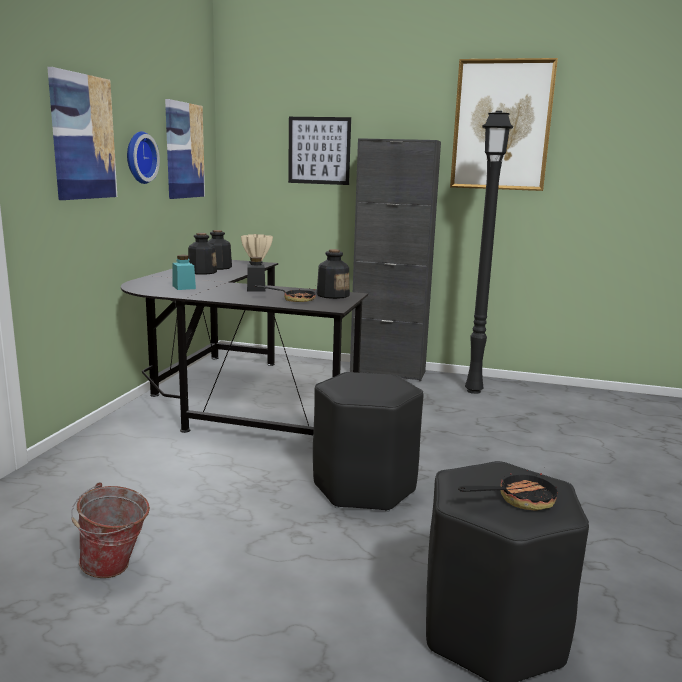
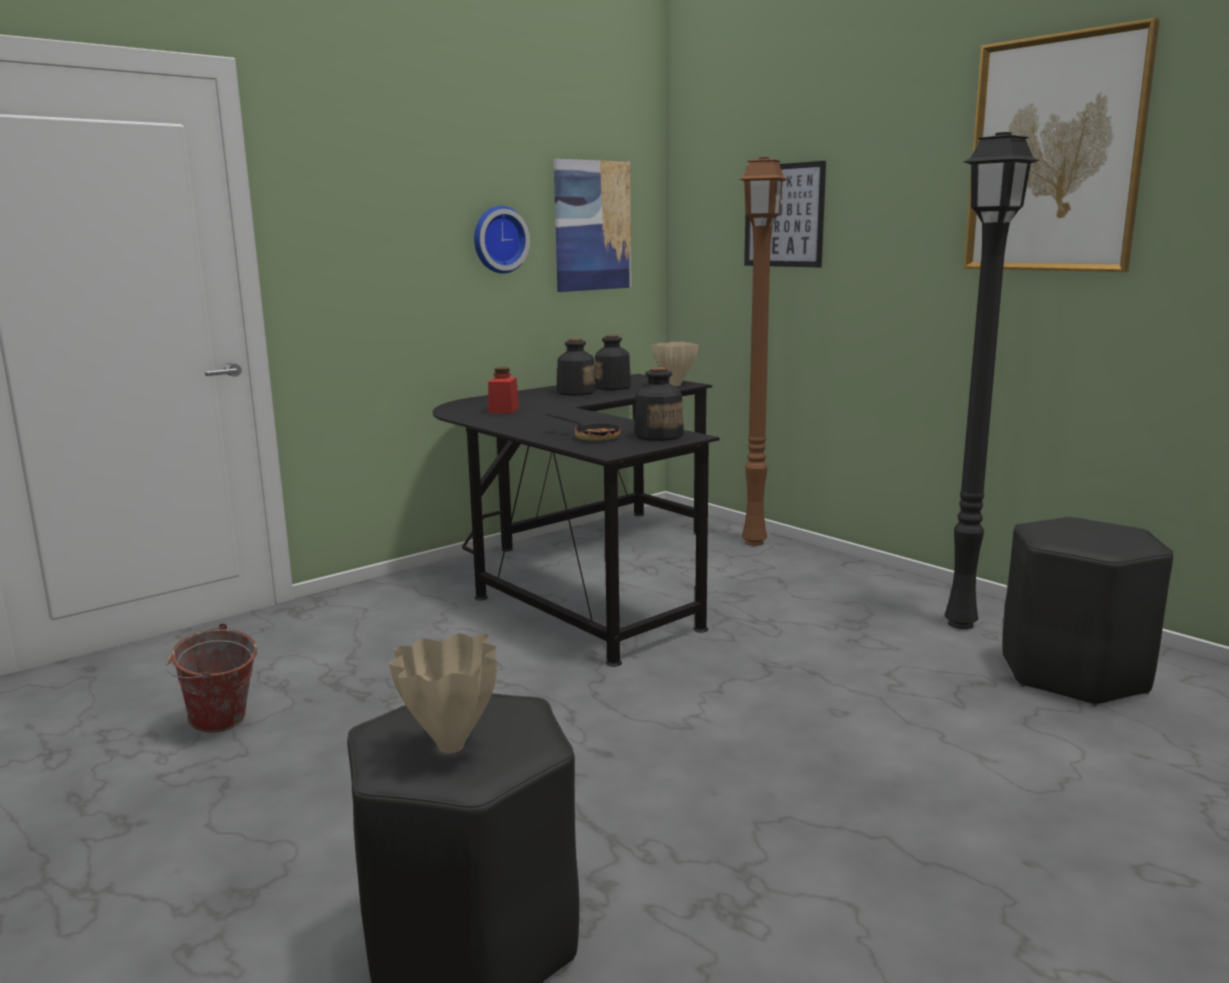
camera: 35 degrees right, 0 degrees up
(83, 137) = (397, 220): picture -> none
(184, 287) = (503, 410): turquoise jar -> red jar
(256, 289) = (581, 419): black jar -> none
(312, 364) = (756, 542): none -> brown floor lamp
(364, 487) = (584, 717): black stool -> black stool (1073, 674)
(387, 372) = (855, 571): black cabinet -> none
(518, 500) = (449, 748): frying pan -> beige vase

